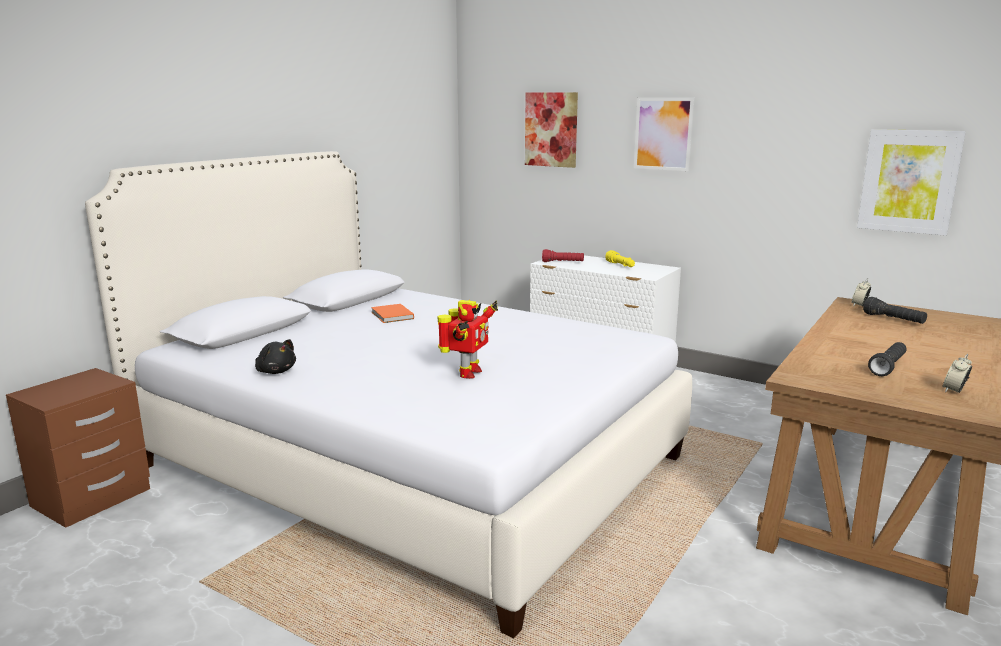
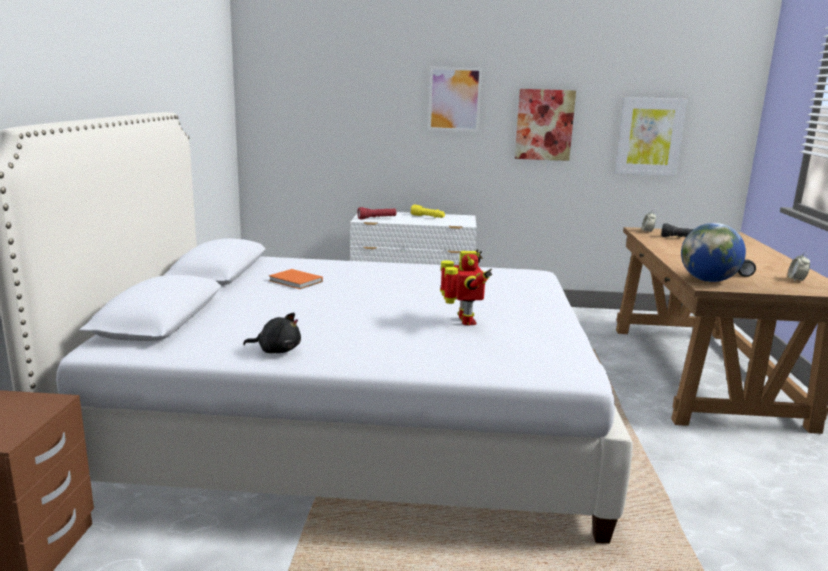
camera: 30 degrees left, 0 degrees up
(551, 129) = (343, 94): picture -> picture (544, 125)
(810, 373) = (708, 280): none -> globe

